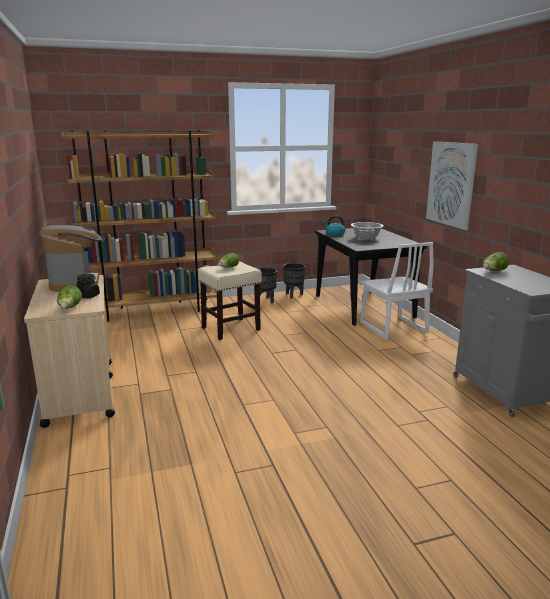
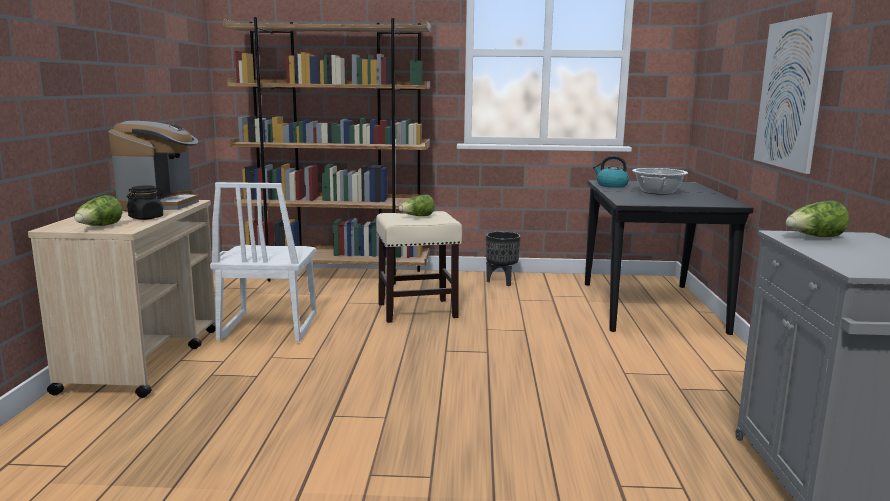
camera: 20 degrees right, 5 degrees down
(293, 295) = (550, 279): black planter -> none
(392, 328) = (675, 344): white chair -> white chair (268, 328)

